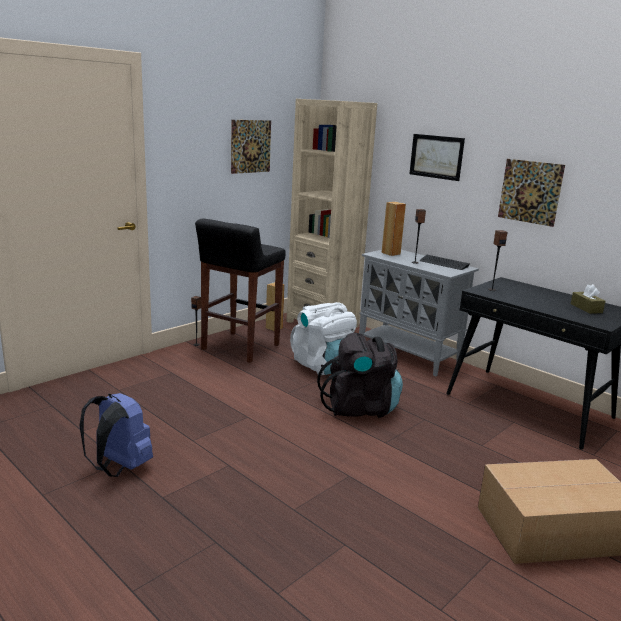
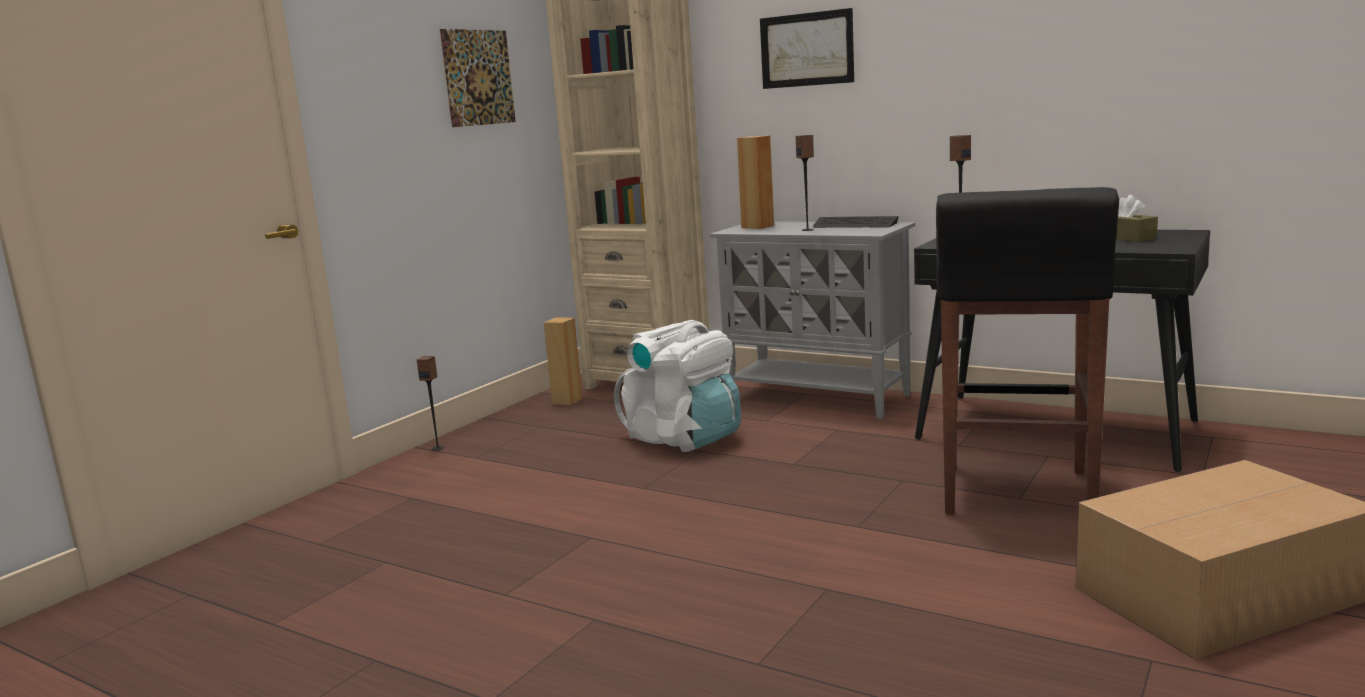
camera: 10 degrees left, 5 degrees down
(119, 467) = (378, 669): blue backpack -> none
(239, 348) = (520, 439): black stool -> black stool (1016, 494)
(360, 407) = (784, 485): black backpack -> none
(530, 192) = (982, 74): picture -> none

